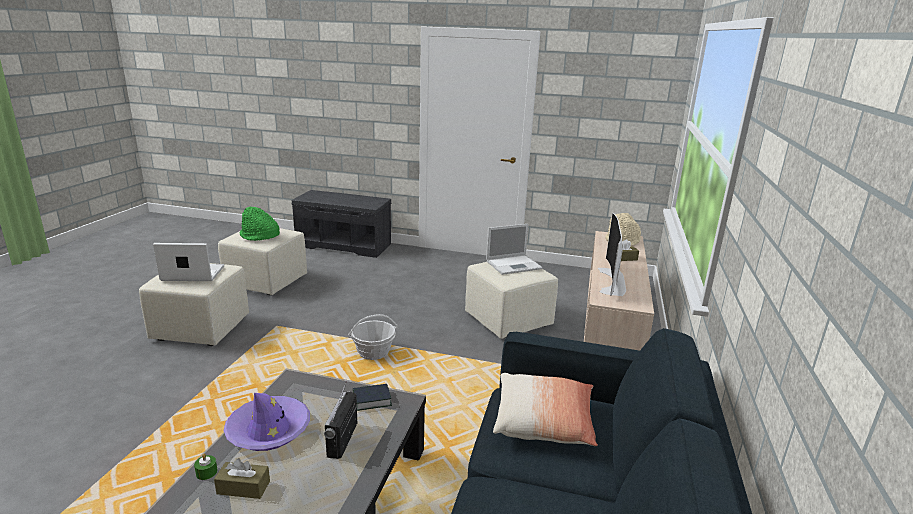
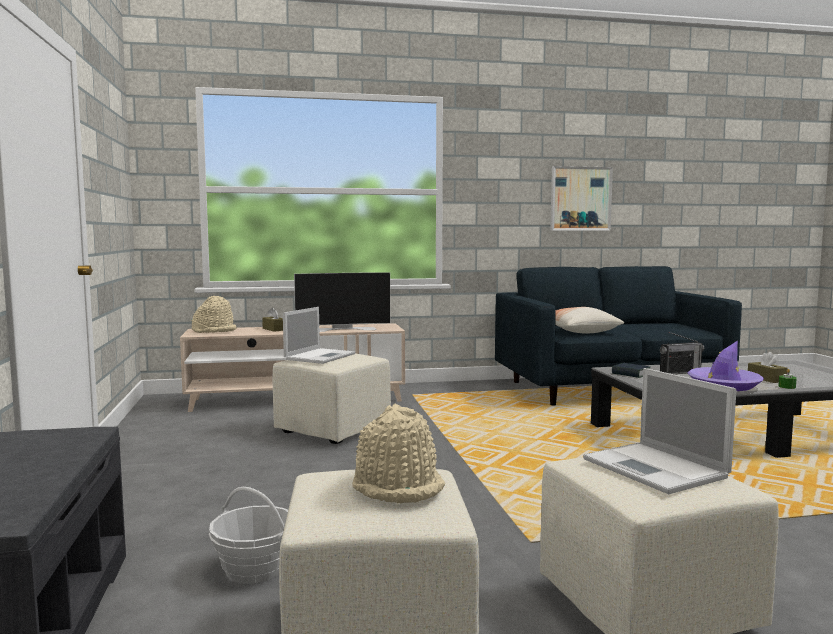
camera: 115 degrees left, 15 degrees down
(259, 236) = (398, 486): green hat -> beige hat
(373, 353) = (494, 467): basket -> basket (254, 569)
(514, 264) = (320, 356): laptop -> laptop turned 75 degrees clockwise
(803, 274) = (580, 198): none -> picture

